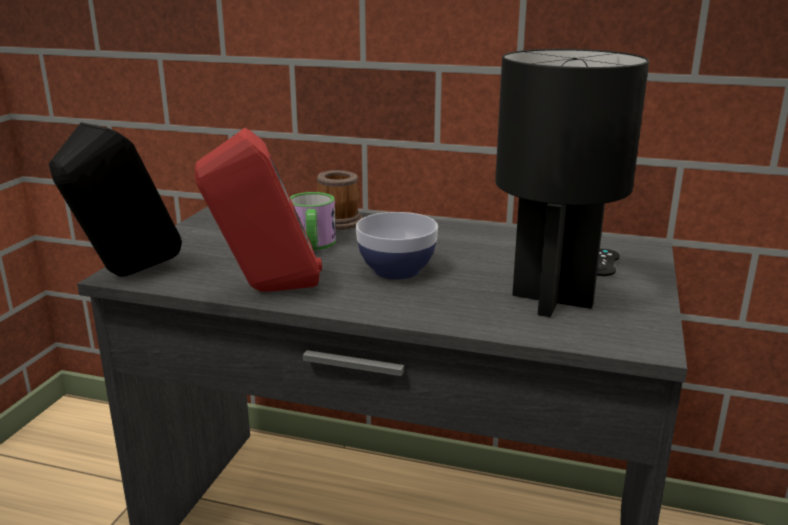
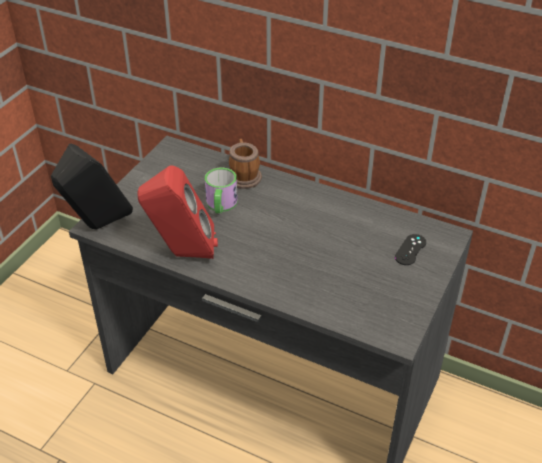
camera: 10 degrees right, 20 degrees up
(396, 270) = (269, 242): bowl -> none
(551, 299) = (359, 285): black table lamp -> none

